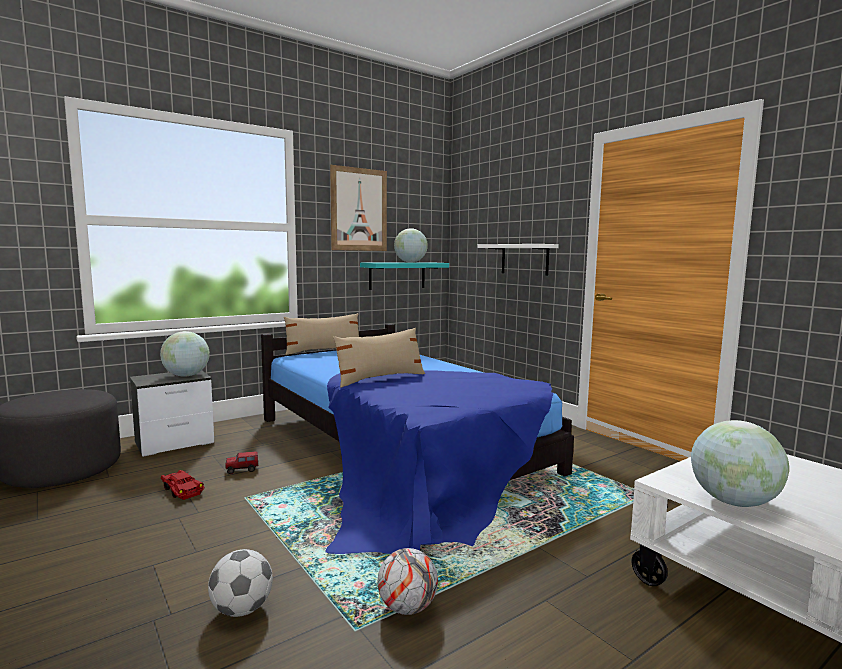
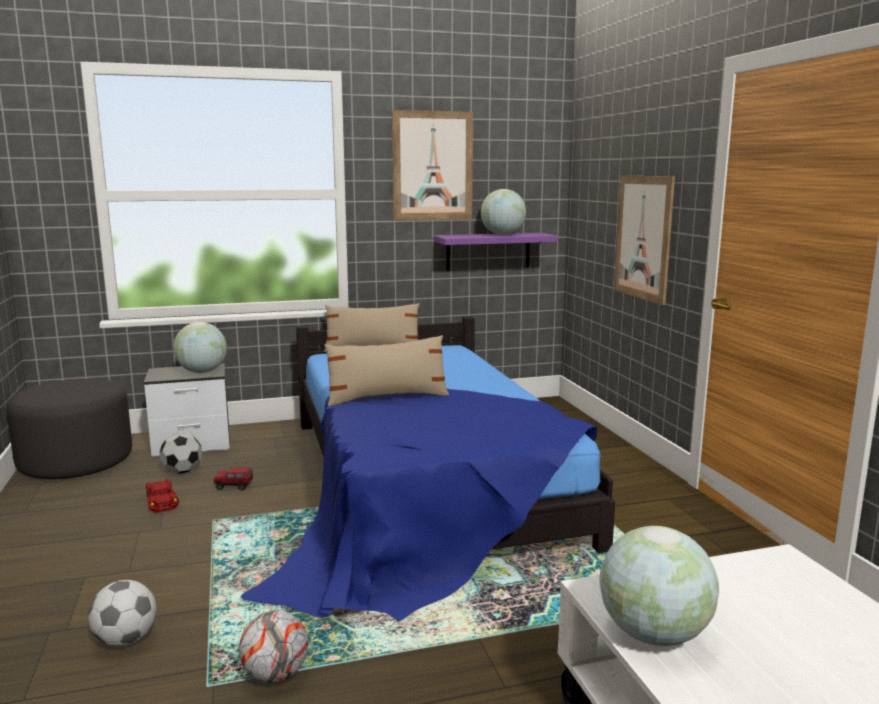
camera: 20 degrees right, 5 degrees up
(182, 464) = (182, 471): none -> football
(397, 275) = (488, 251): turquoise shelf -> purple shelf
(524, 259) = (643, 237): white shelf -> picture

